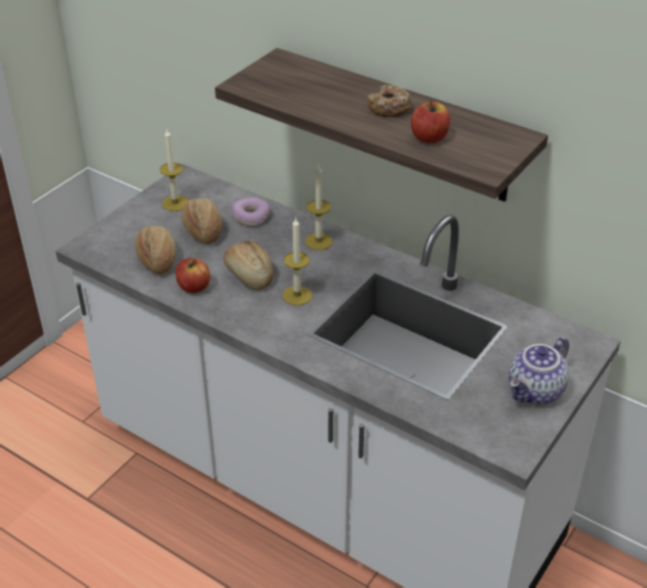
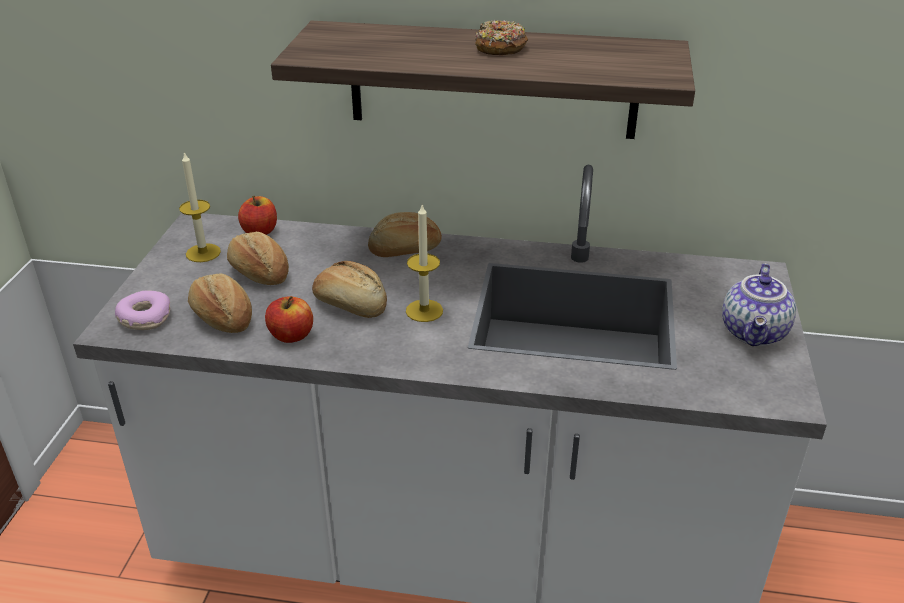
camera: 25 degrees left, 5 degrees down
(250, 217) = (307, 245): donut -> donut (145, 318)
(318, 241) = (405, 250): candle -> bread
(429, 137) = (573, 63): apple -> apple (260, 231)

